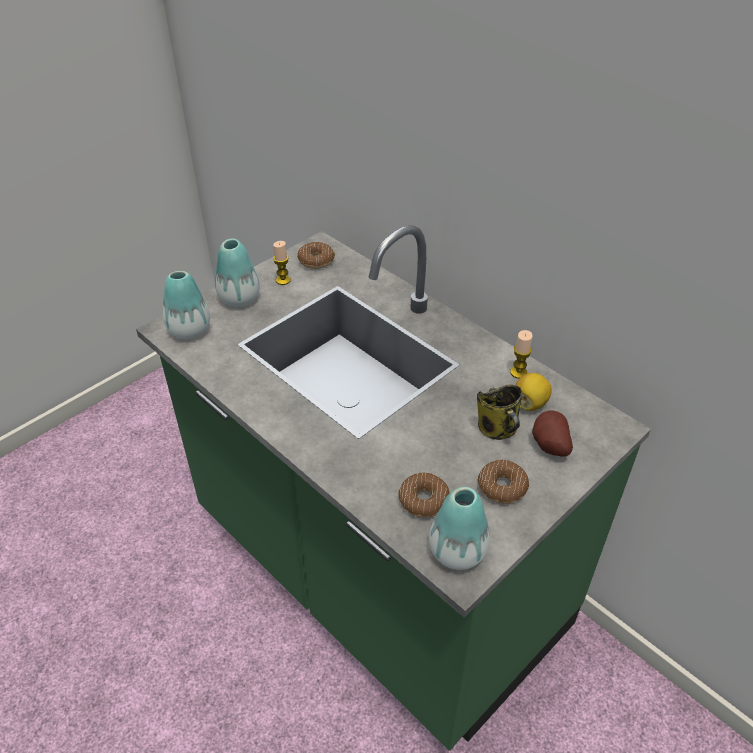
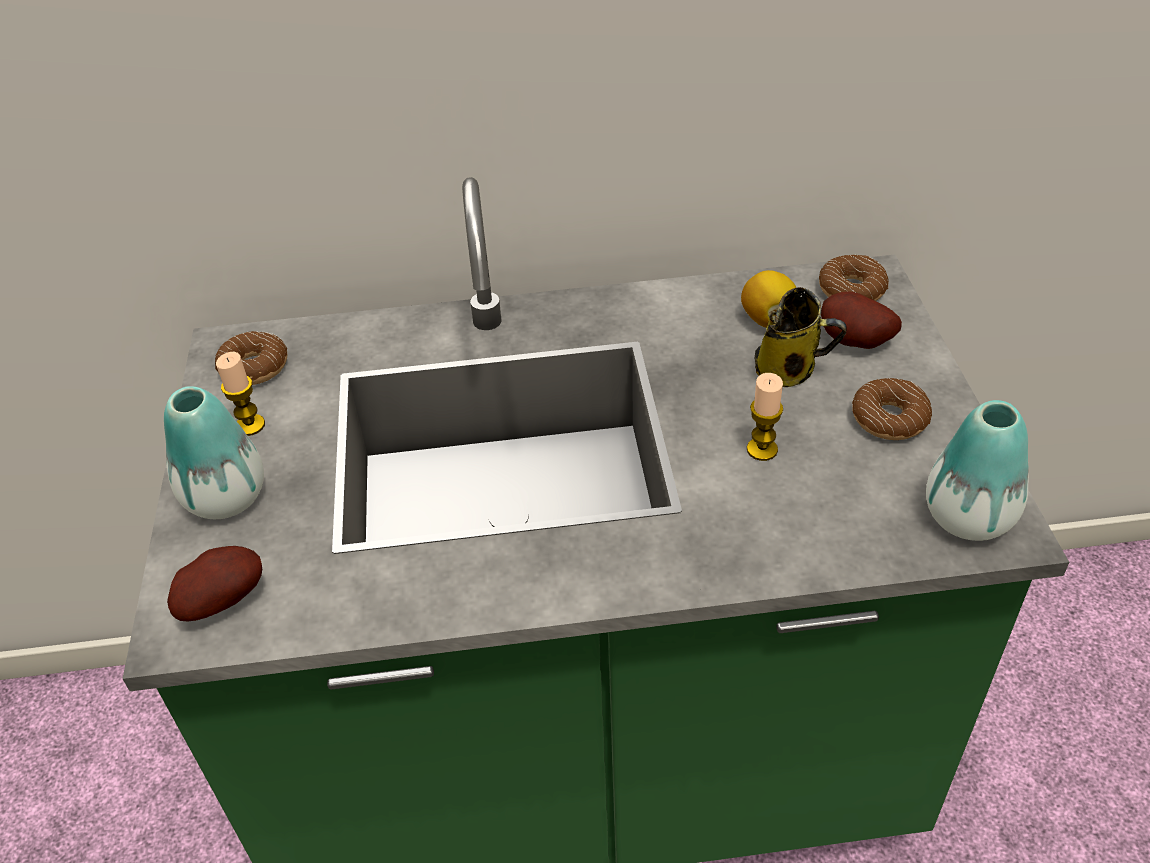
camera: 50 degrees left, 0 degrees up
(189, 330) = (222, 600): vase -> potato
(423, 500) = (854, 503): donut -> donut (851, 289)
(518, 372) = (706, 300): candle -> candle (762, 449)

